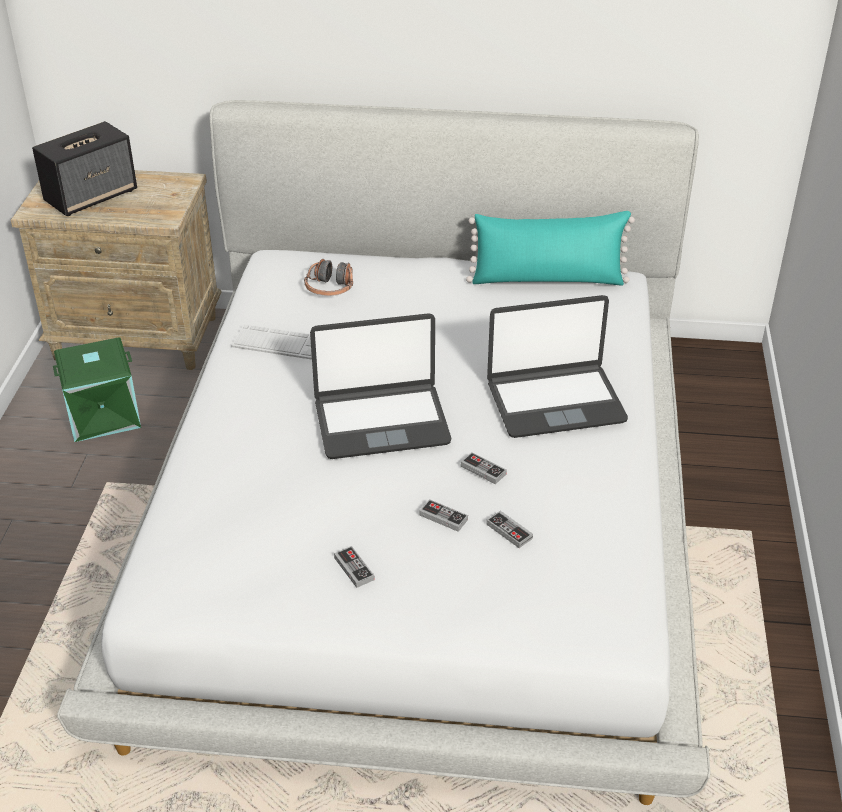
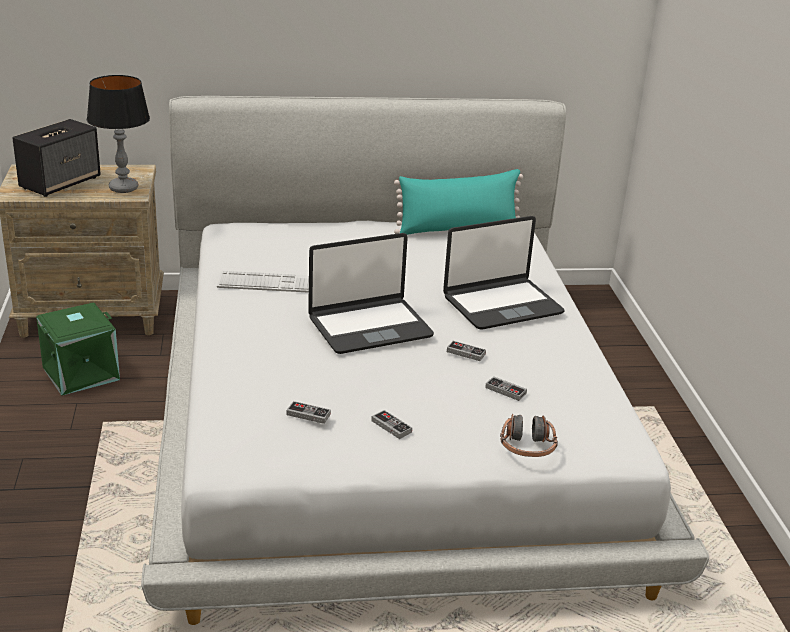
camera: 15 degrees left, 10 degrees down
(157, 208) = (124, 188): none -> table lamp
(330, 288) = (284, 244): headphones -> headphones (527, 447)
(443, 517) = (448, 386): game controller -> game controller (308, 414)

